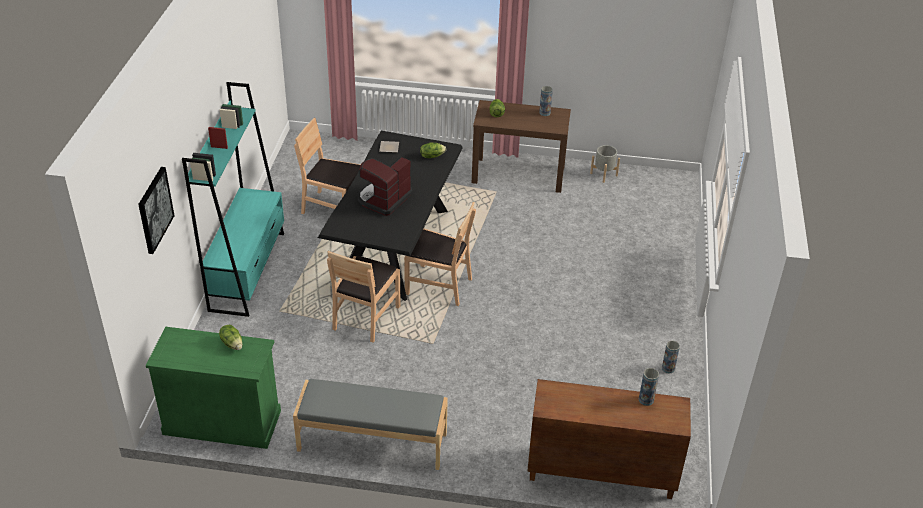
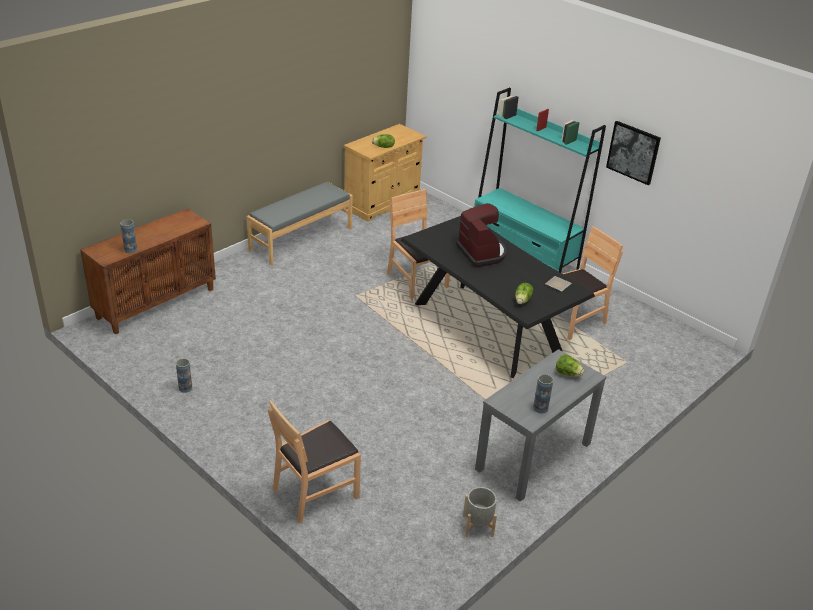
camera: 125 degrees right, 5 degrees down
(154, 210) = (471, 80): picture -> picture (633, 152)
(222, 422) = (382, 203): green cabinet -> beige cabinet
(438, 285) = (415, 327): brown chair -> brown chair (315, 492)
(518, 174) = (533, 456): brown console table -> grey console table

